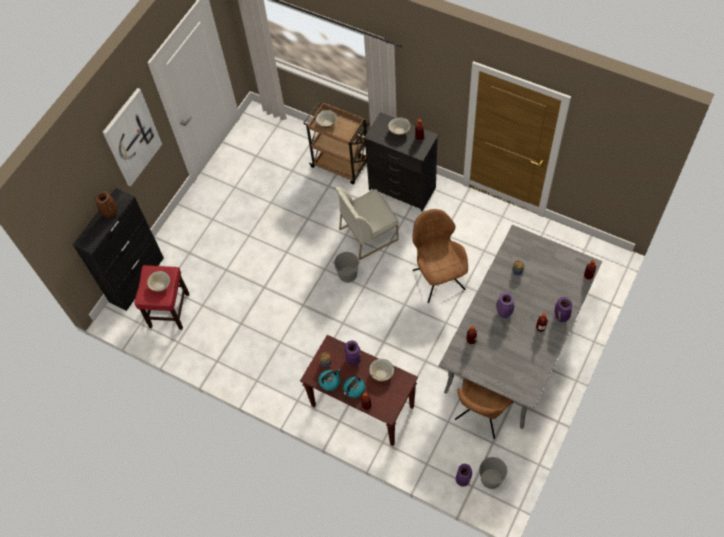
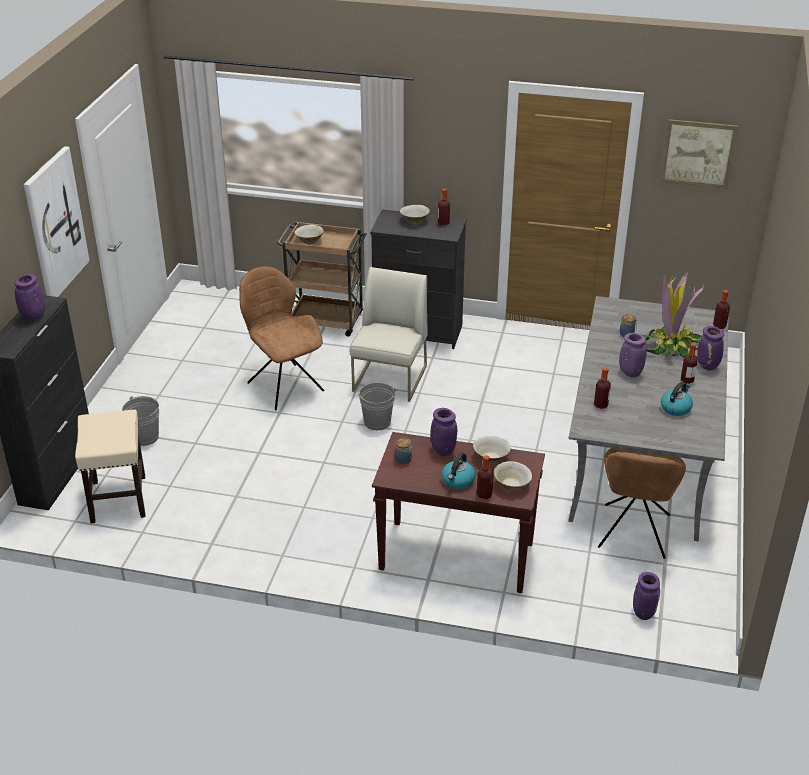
camera: 20 degrees left, 25 degrees down
(110, 213) = (33, 317): brown vase -> purple vase
(160, 285) = (113, 430): beige bowl -> beige bowl (512, 485)
(169, 309) = (118, 498): red stool -> beige stool
(330, 381) = (418, 478): kettle -> kettle (675, 408)
(368, 234) = (390, 379): white chair -> white chair turned 150 degrees clockwise
(438, 278) = (504, 407): brown chair -> brown chair (284, 385)
(491, 479) = (683, 604): grey bucket -> grey bucket (145, 437)
(543, 290) = (670, 346): none -> potted plant
(608, 142) = (698, 153): none -> picture

